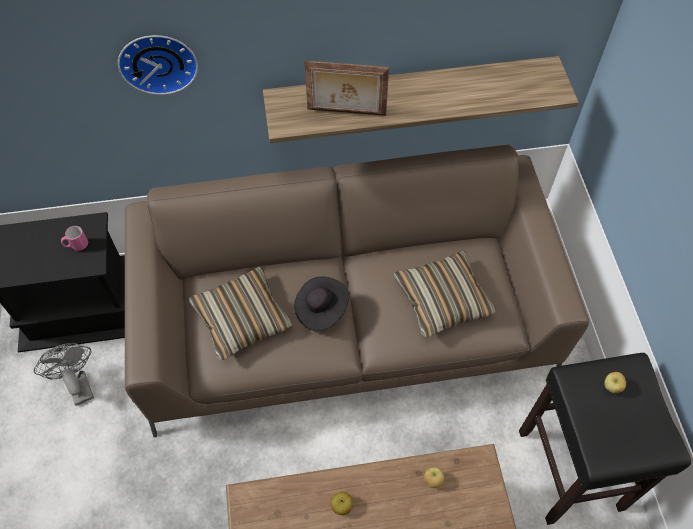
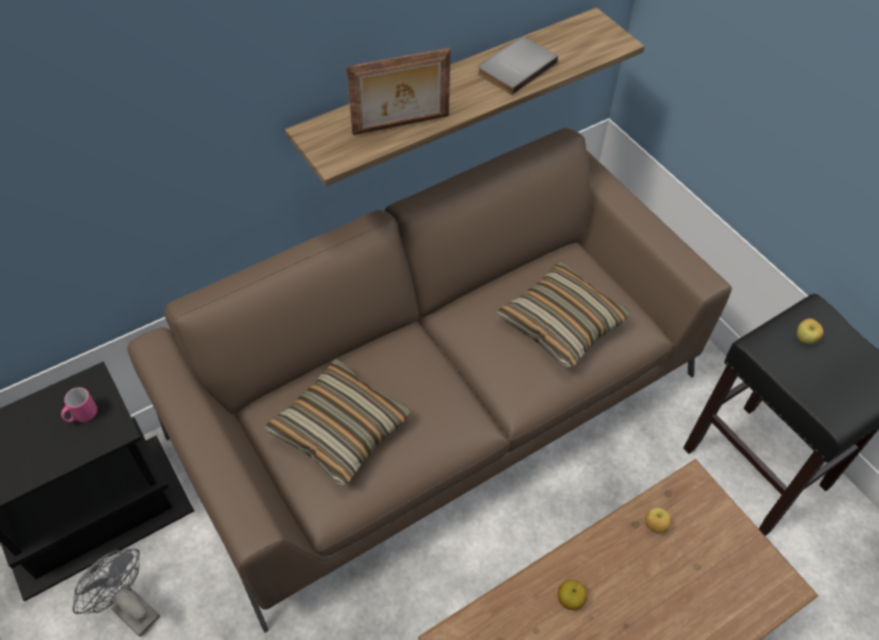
camera: 25 degrees left, 5 degrees down
(158, 61) = (153, 119): wall clock -> none
(321, 309) = (431, 383): black hat -> none
(460, 90) = (514, 67): none -> grey book

